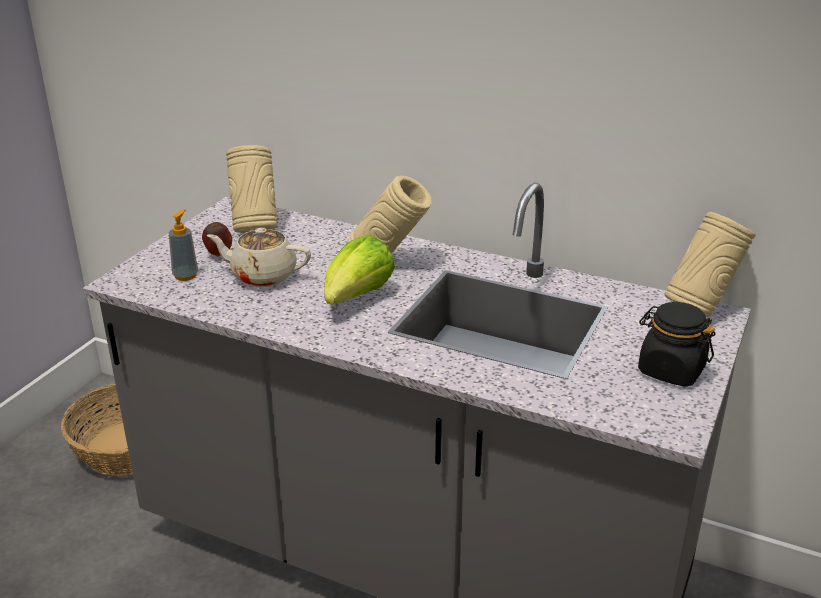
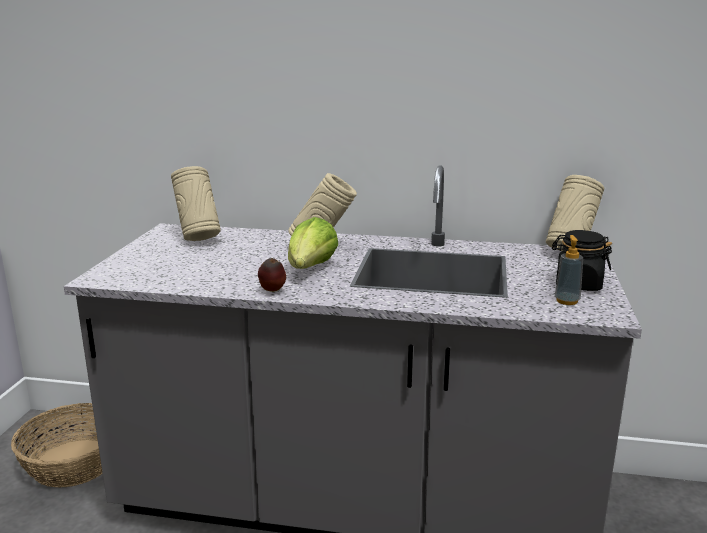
camera: 15 degrees left, 10 degrees down
(185, 275) = (155, 270): soap dispenser -> soap dispenser (567, 301)
(218, 255) = (176, 256): apple -> apple (272, 291)
(262, 276) = (222, 264): beige teapot -> none

